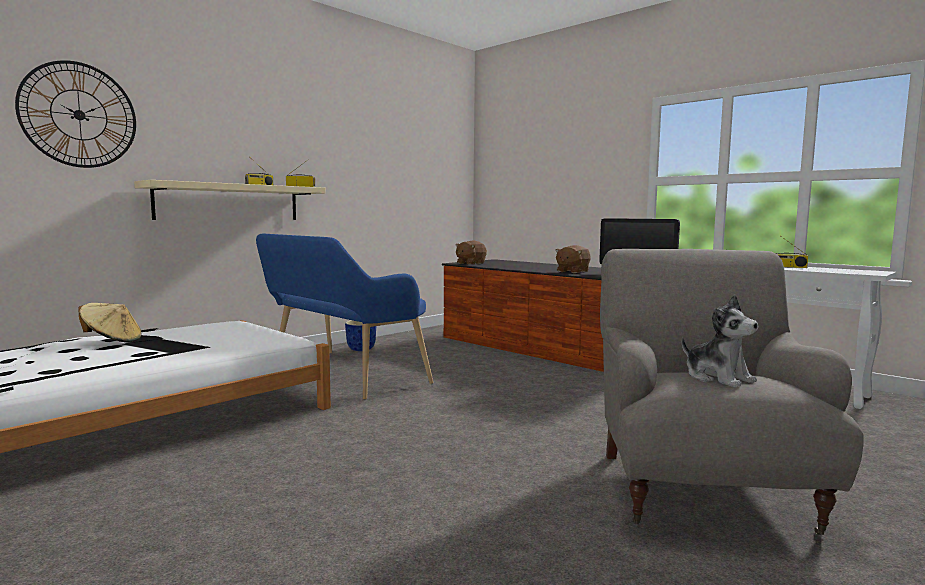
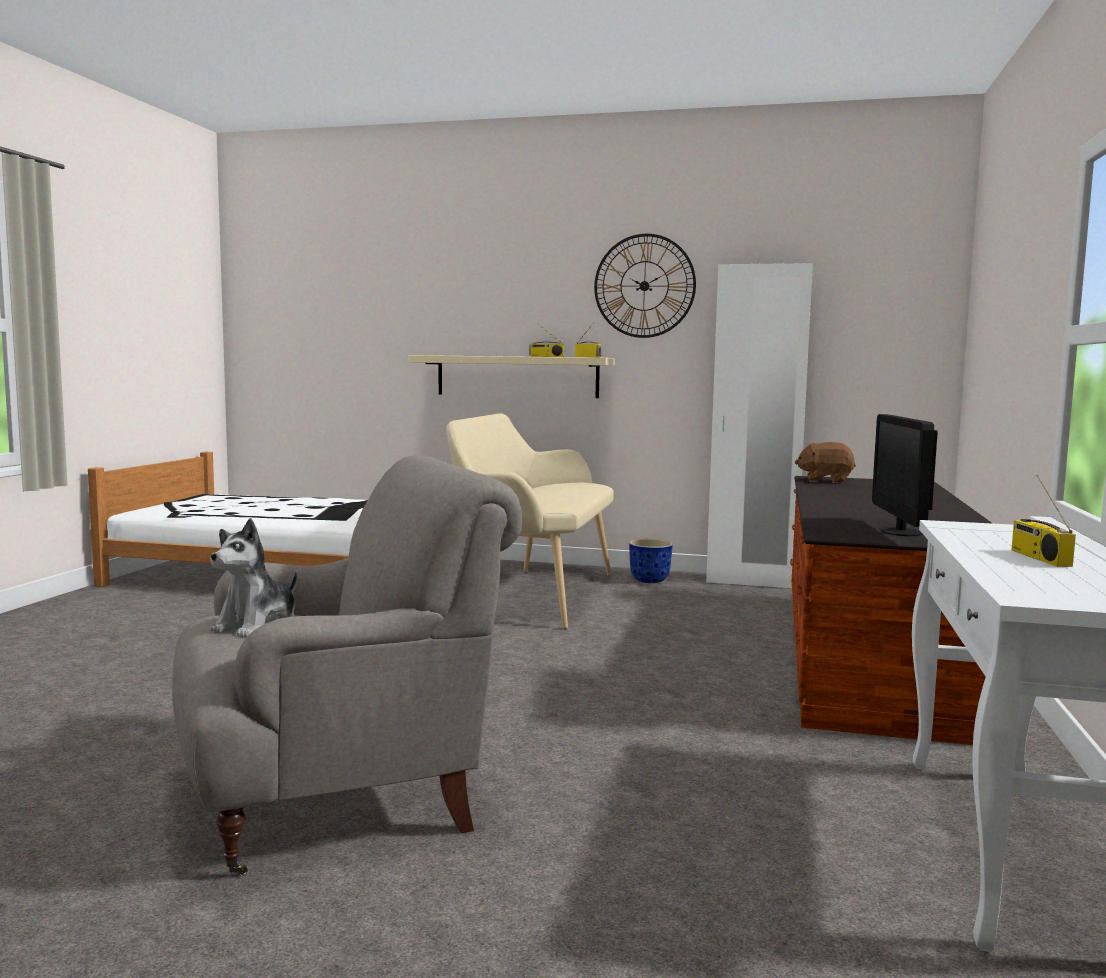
camera: 60 degrees right, 0 degrees up
(79, 115) = (385, 296): wall clock -> wall clock (644, 286)
(112, 341) = (330, 503): beige hat -> none
(340, 375) = (534, 595): blue bench -> beige bench
(403, 336) = (751, 581): none -> white wardrobe
(572, 271) = (847, 510): brown plush toy -> none

